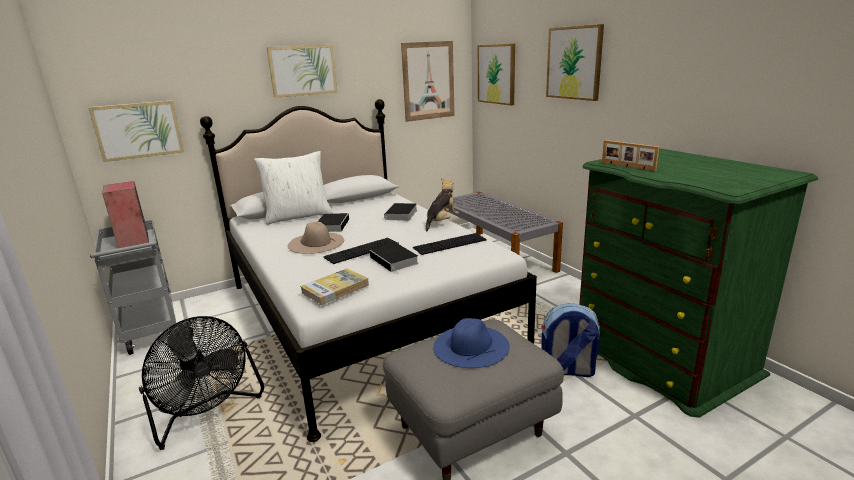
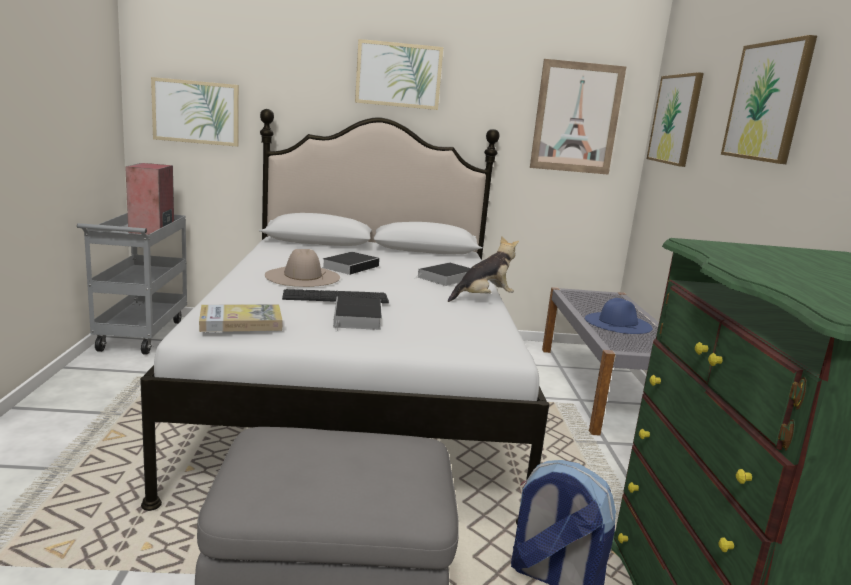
camera: 25 degrees right, 5 degrees down
(202, 414) = (86, 431): black fan -> none
(298, 216) = (331, 250): white pillow -> none
(450, 244) = (454, 322): keyboard -> none
(471, 346) = (349, 455): blue hat -> blue hat (618, 323)
(627, 166) = (725, 254): picture frame -> none

